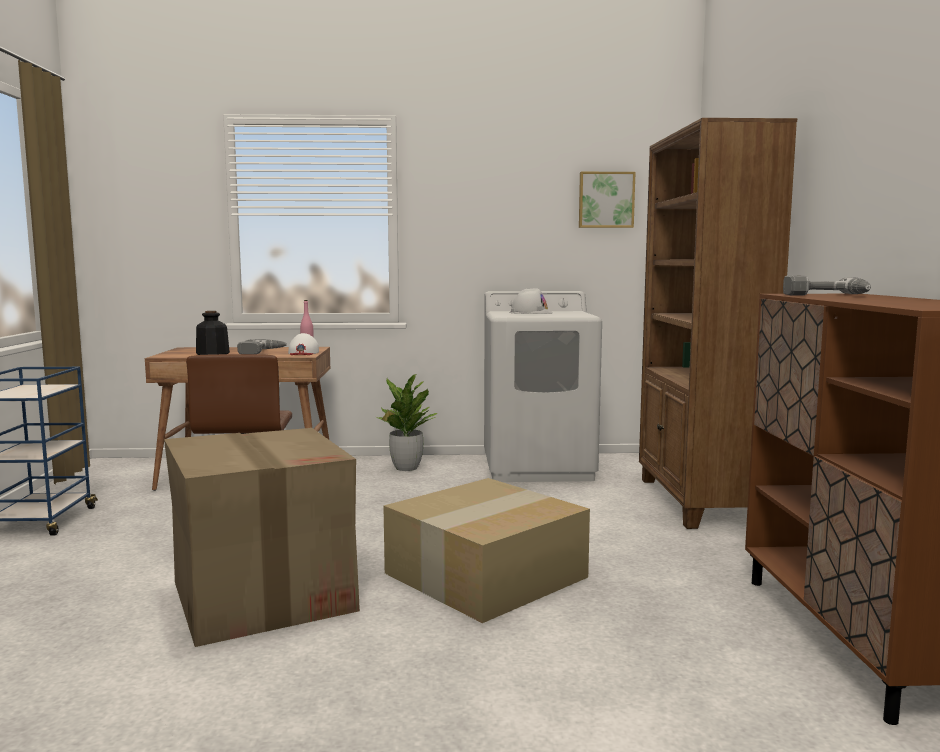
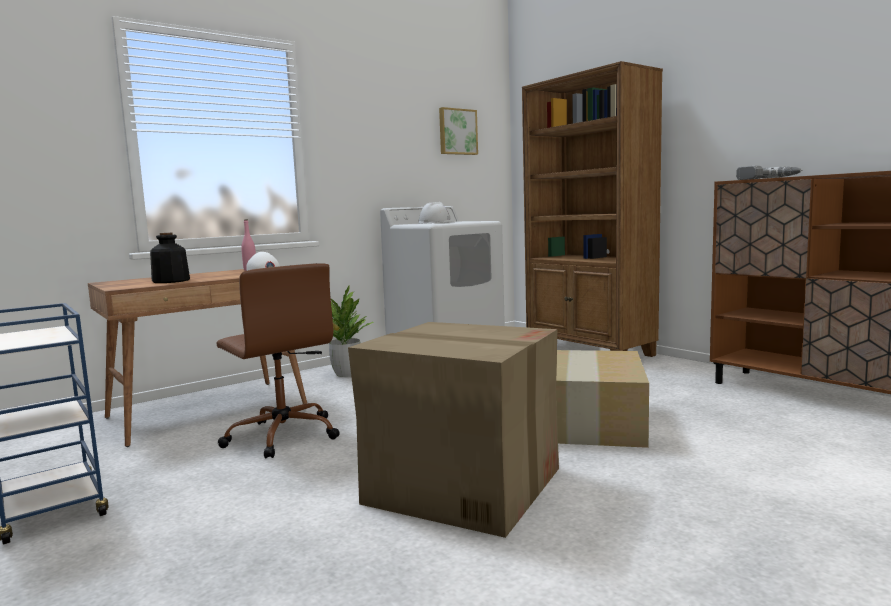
camera: 35 degrees left, 0 degrees up
(261, 351) = (215, 275): power drill -> none

